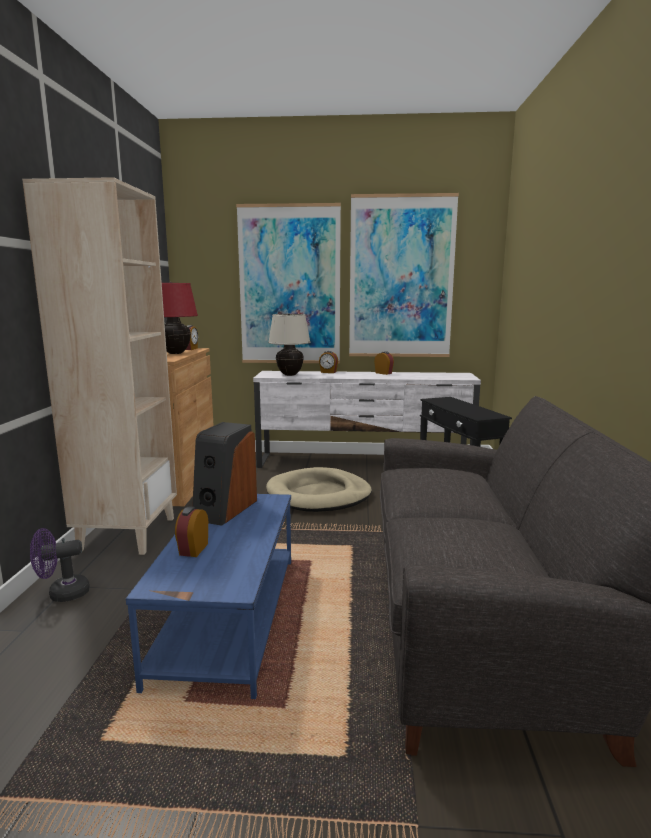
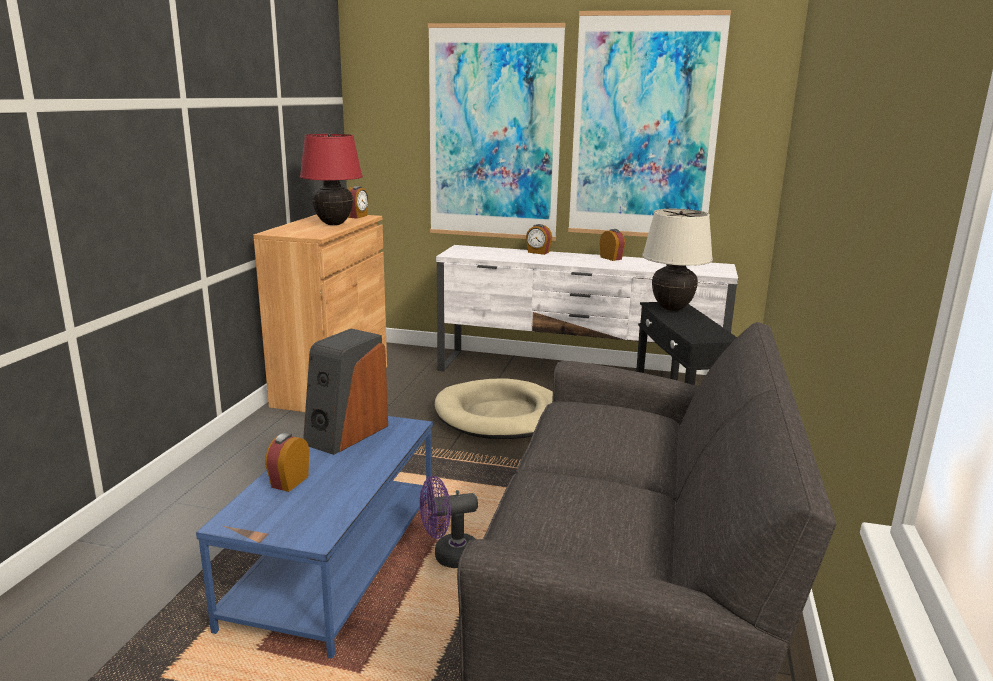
camera: 10 degrees right, 5 degrees up
(62, 594) = (167, 510): purple fan -> purple fan (449, 556)
(127, 533) = (257, 444): beige bookcase -> none
(289, 375) = (485, 254): beige table lamp -> beige table lamp (672, 308)

